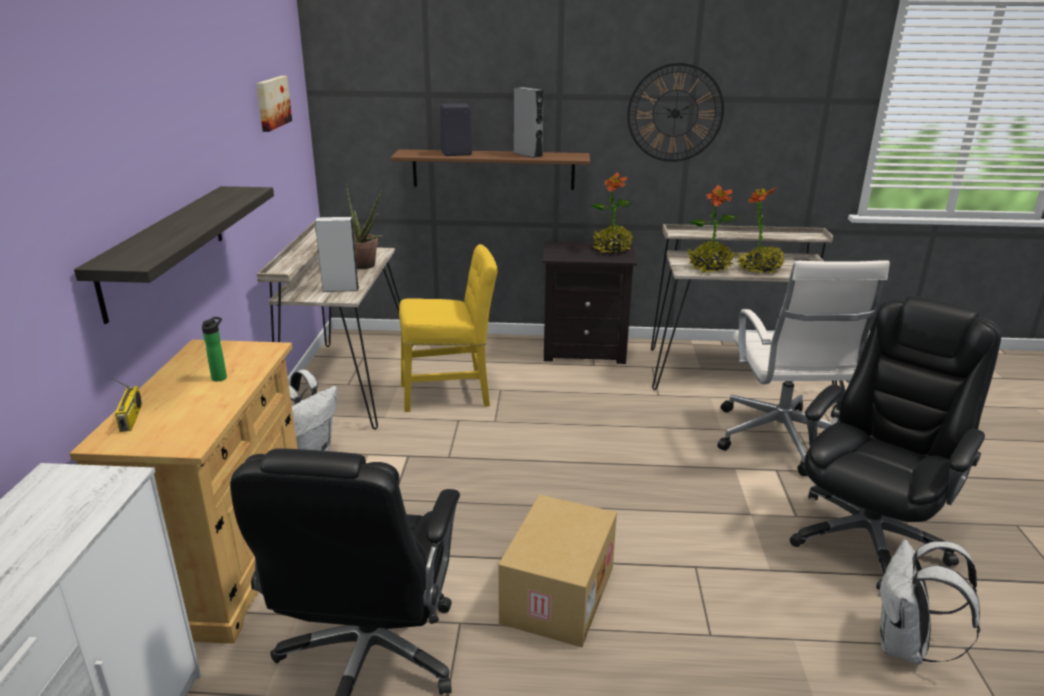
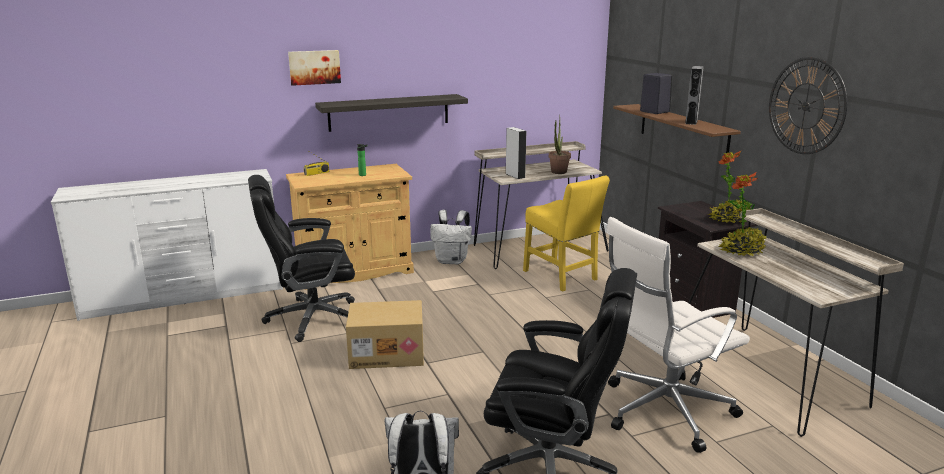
camera: 65 degrees right, 5 degrees down
(271, 102) = (542, 56): picture -> picture (314, 67)
(759, 269) = (777, 269): potted plant -> none

